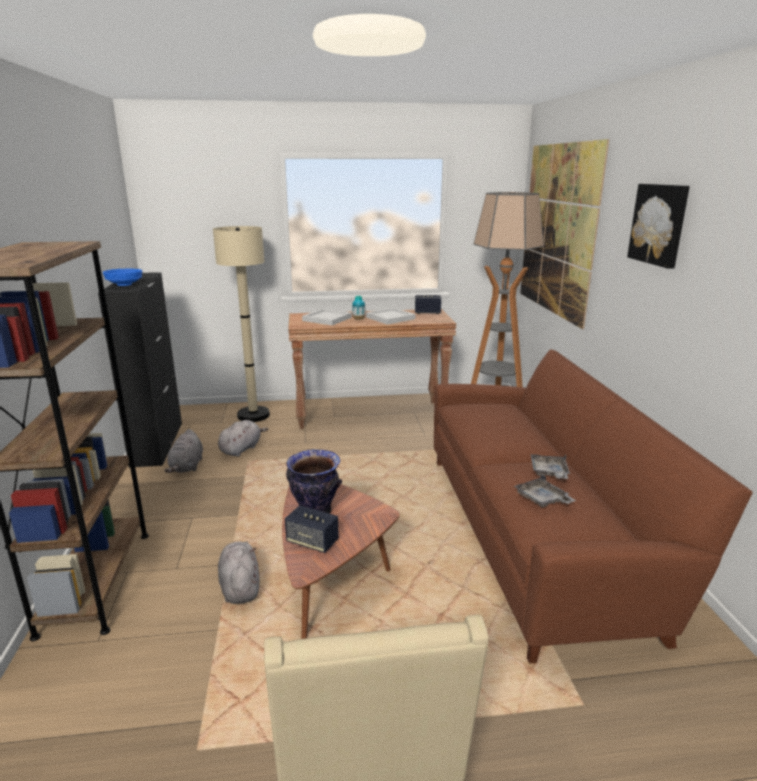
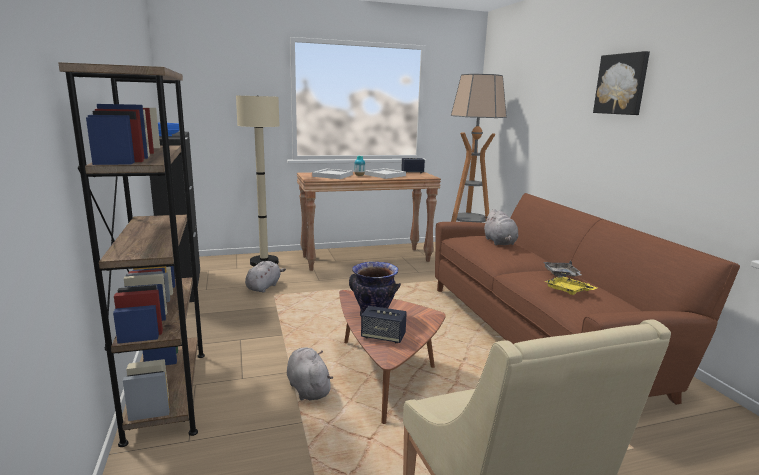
camera: 10 degrees left, 5 degrees down
(187, 467) = (219, 302): grey plush toy -> grey plush toy (500, 242)
(542, 499) = (568, 291): grey tray -> yellow tray
(557, 230) = (518, 103): picture -> none

